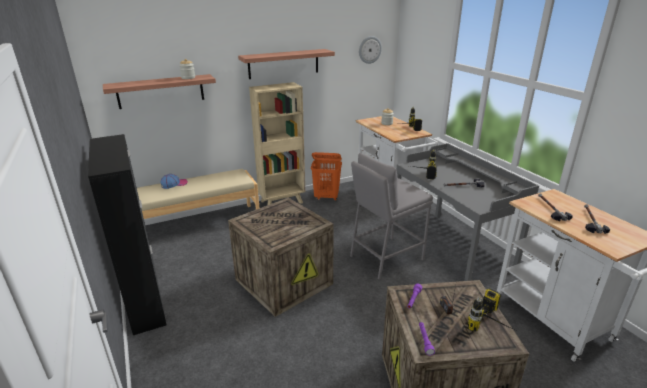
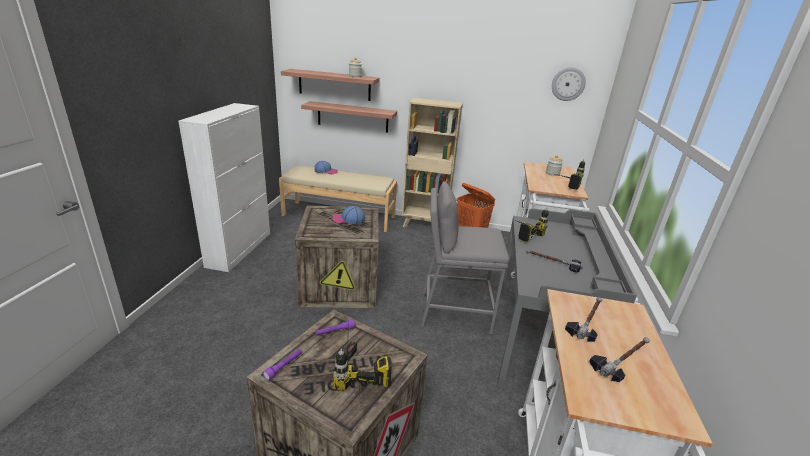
camera: 35 degrees right, 0 degrees up
(145, 299) = (240, 249): black cabinet -> white cabinet
(283, 63) = (456, 81): shelf -> shelf (352, 117)
(283, 216) = (348, 219): none -> cap

